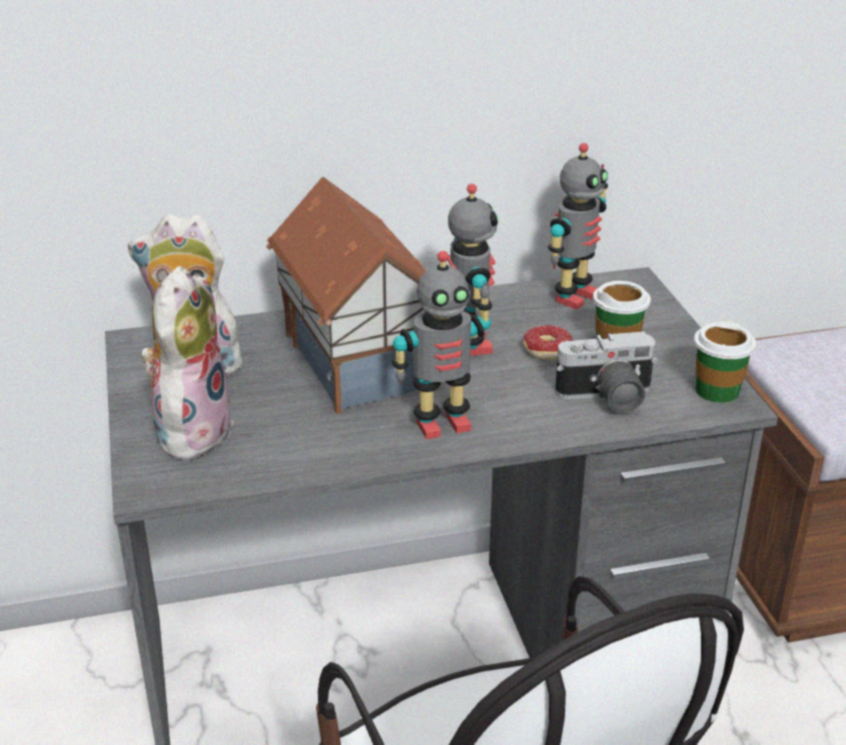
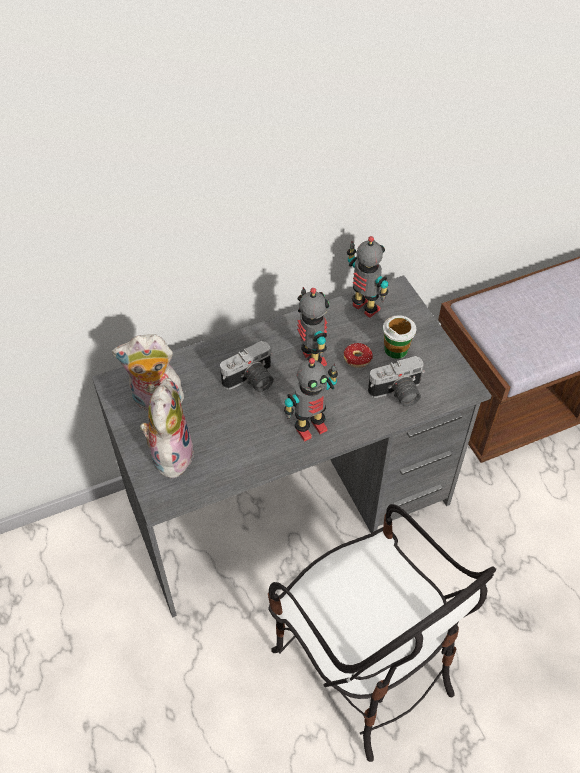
camera: 10 degrees left, 20 degrees up
(360, 360) = (251, 381): toy house -> camera
(573, 296) = (364, 309): toy robot -> toy robot turned 75 degrees counterclockwise
(717, 391) = (456, 379): cup -> none

